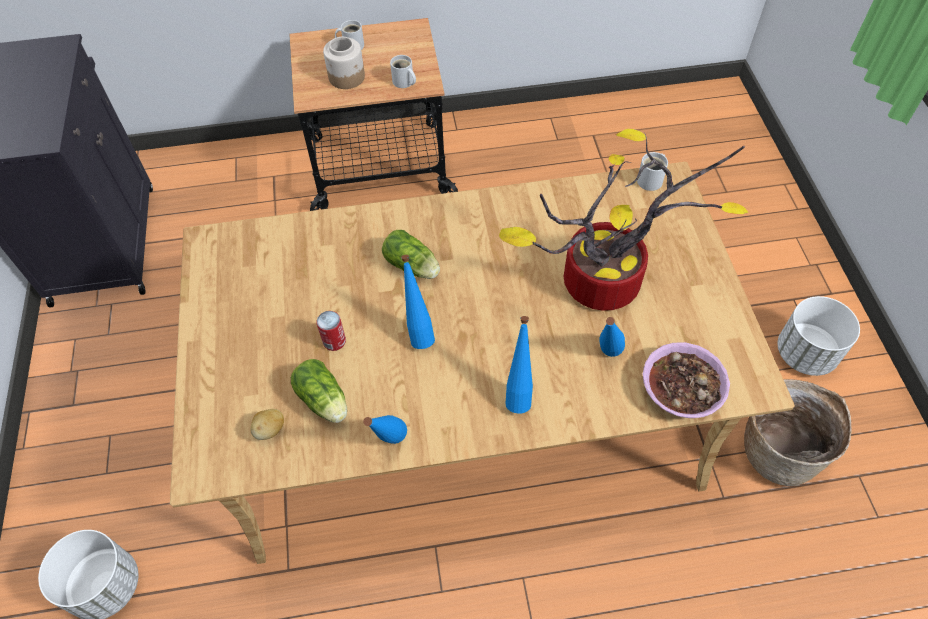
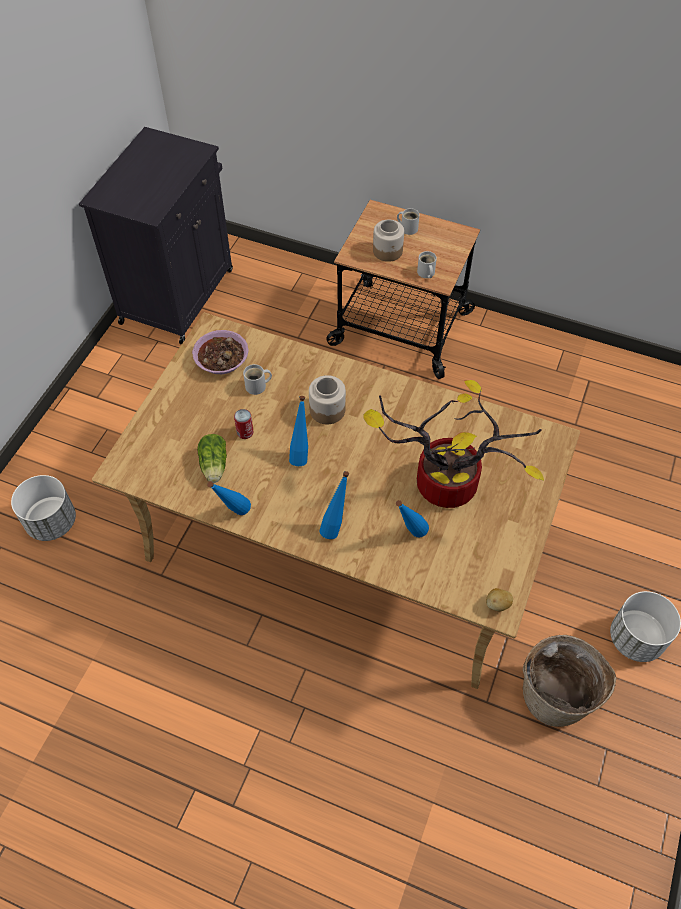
camera: 30 degrees right, 0 degrees up
(270, 430) = (172, 466): potato -> potato (497, 604)
(413, 267) = (327, 409): lettuce -> jar
(652, 180) = (541, 431): white mug -> white mug (258, 386)
(682, 388) = (445, 581): bowl -> bowl (222, 359)

